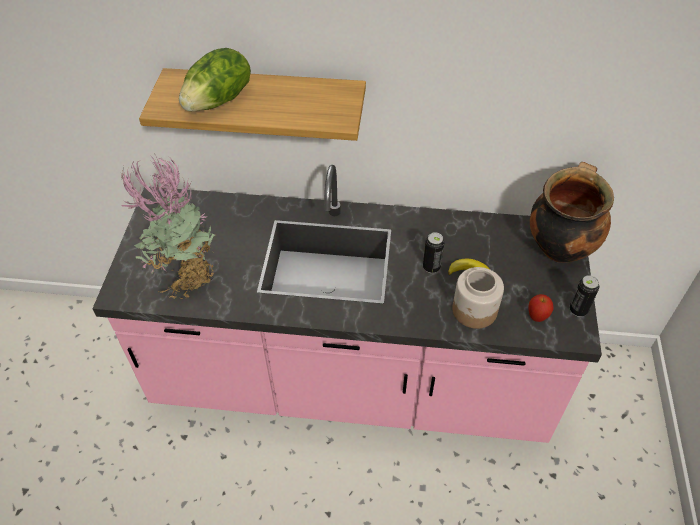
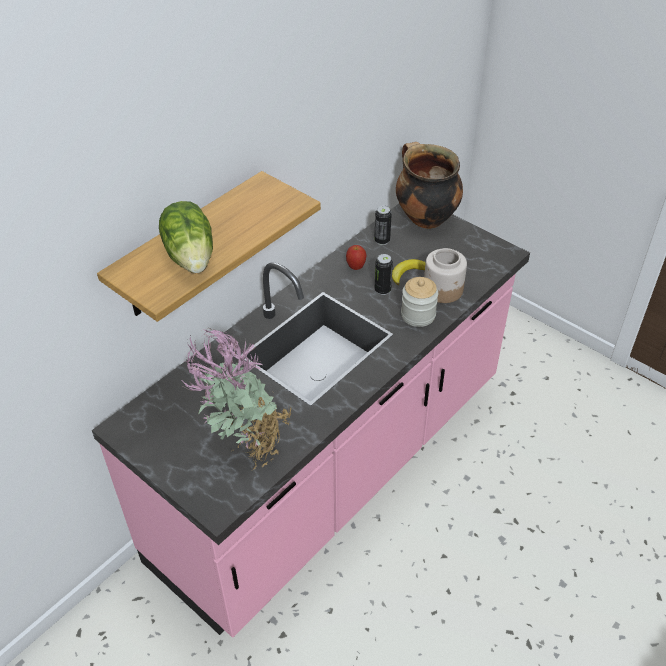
camera: 55 degrees left, 5 degrees down
(423, 309) = (418, 315): none -> jar
(537, 317) = (475, 263): apple -> apple (356, 267)
(578, 310) = (486, 241): can -> can (382, 241)

